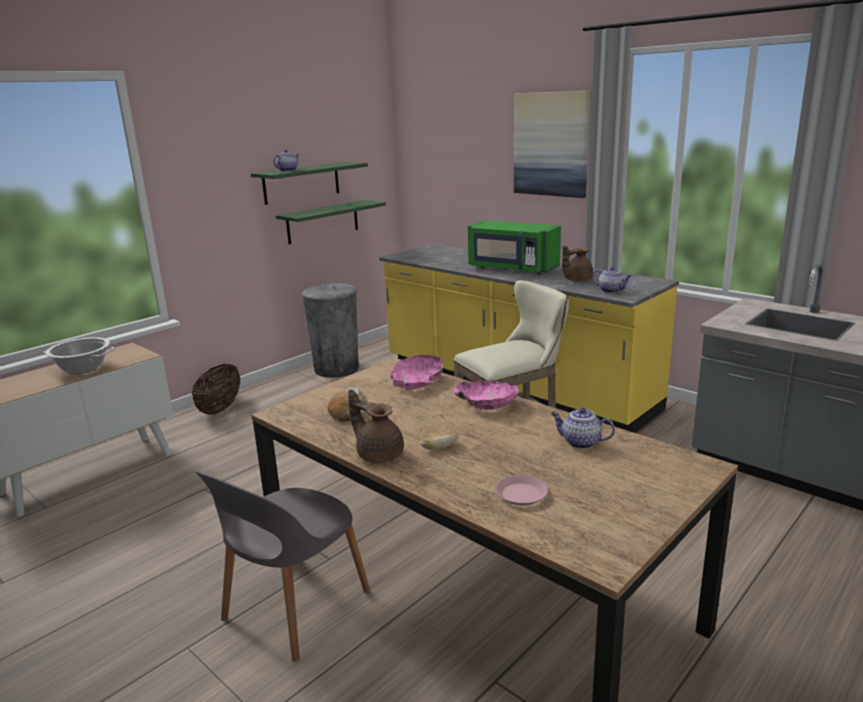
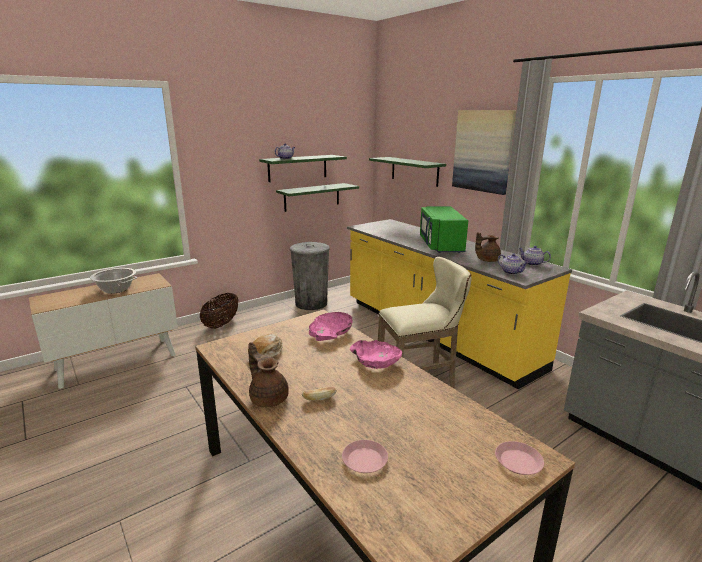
camera: 10 degrees right, 0 degrees up
(293, 608) = (207, 500): grey chair -> none
(459, 177) = (414, 171): none -> green shelf
(512, 268) = (440, 245): green microwave -> green microwave turned 45 degrees clockwise
(580, 442) = (437, 413): teapot -> teapot (532, 263)
(682, 472) = (518, 462): none -> pink plate

